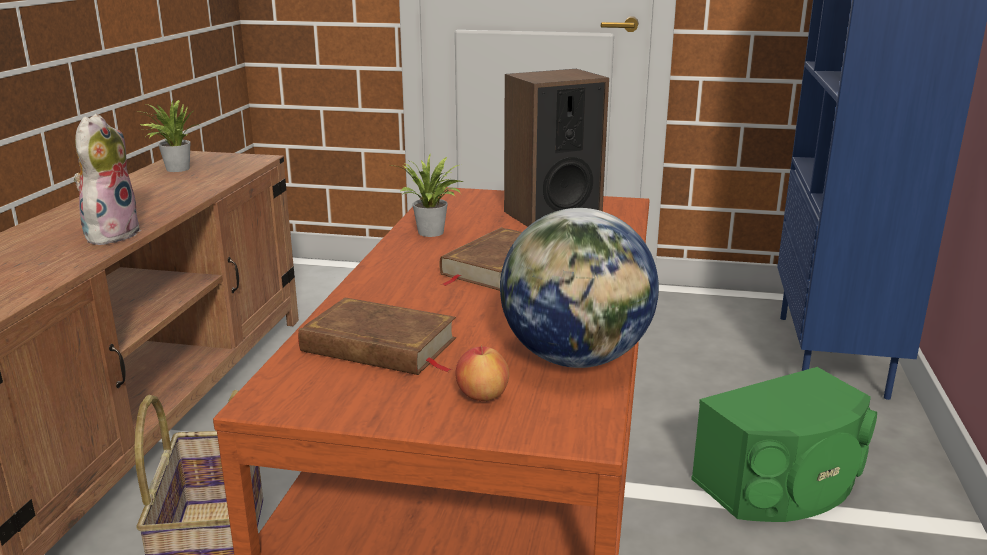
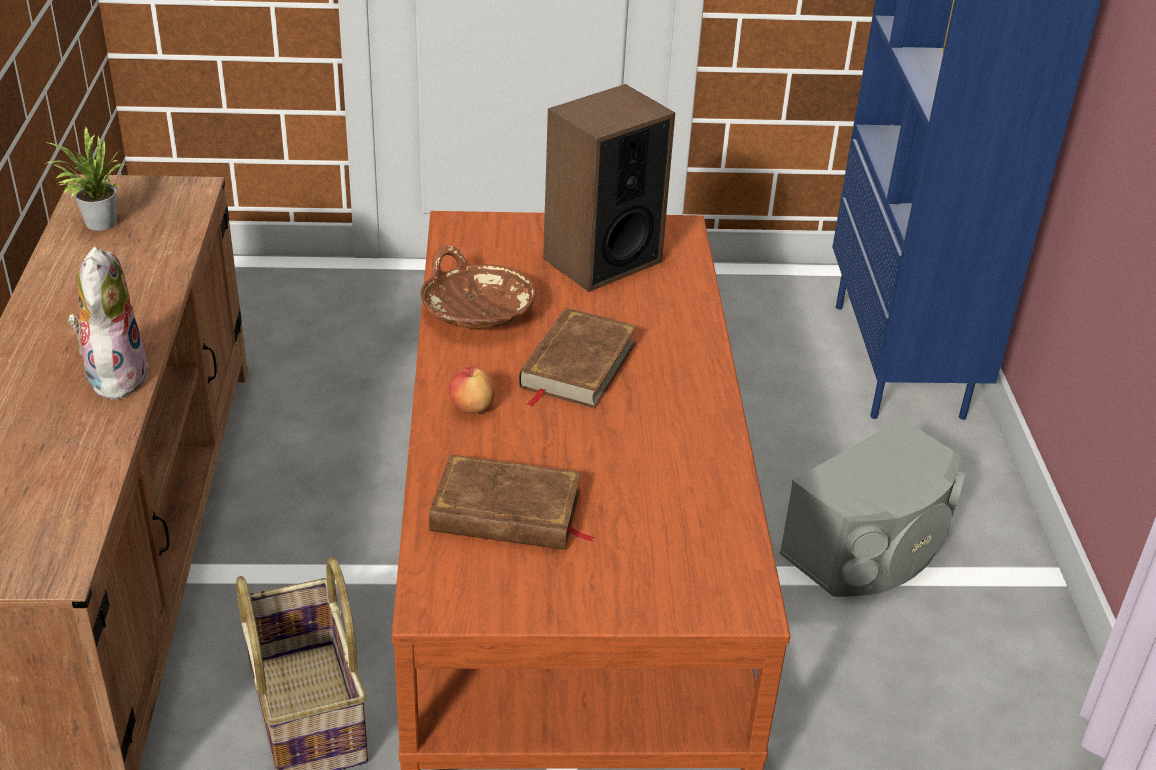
camera: 15 degrees left, 15 degrees up
(432, 233) = (476, 311): potted plant -> brown bowl
(482, 396) = (638, 570): apple -> apple (471, 407)
(576, 358) = (709, 506): globe -> none
(783, 485) = (871, 548): green speaker -> grey speaker

